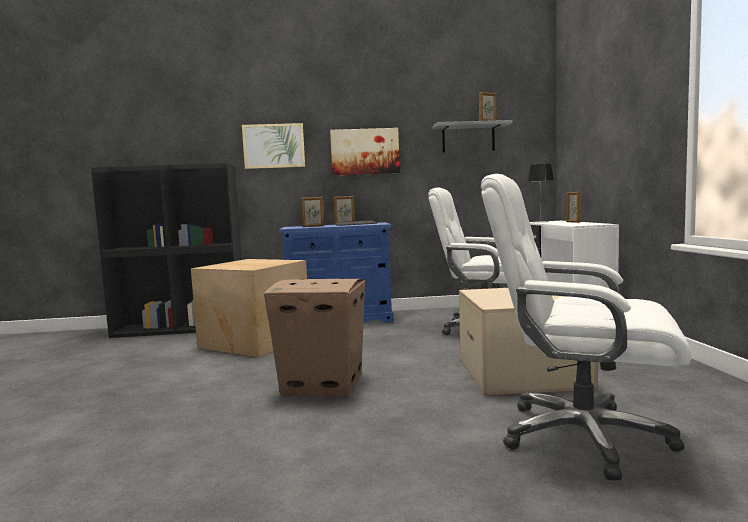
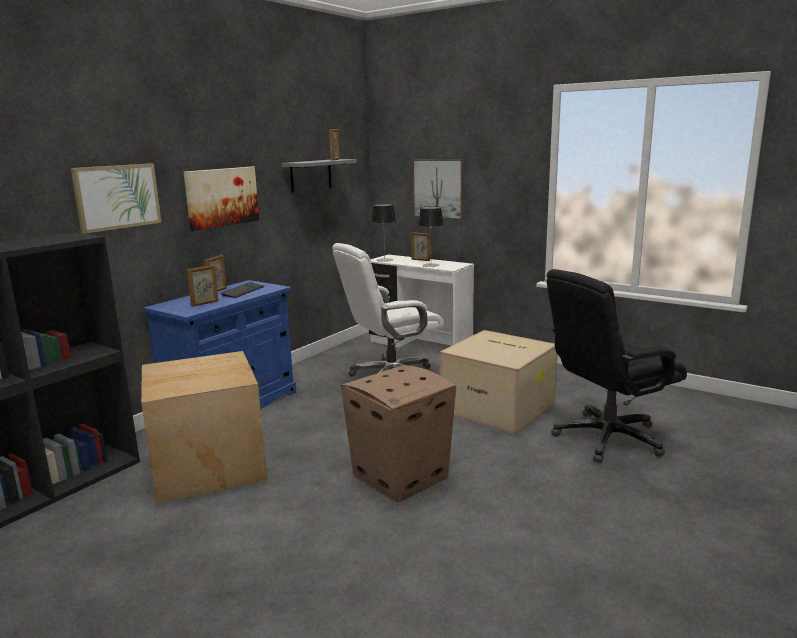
camera: 50 degrees left, 10 degrees up
(567, 224) = (431, 265): none -> table lamp
(581, 436) = (607, 438): white office chair -> black office chair
(597, 142) = (438, 188): none -> picture

